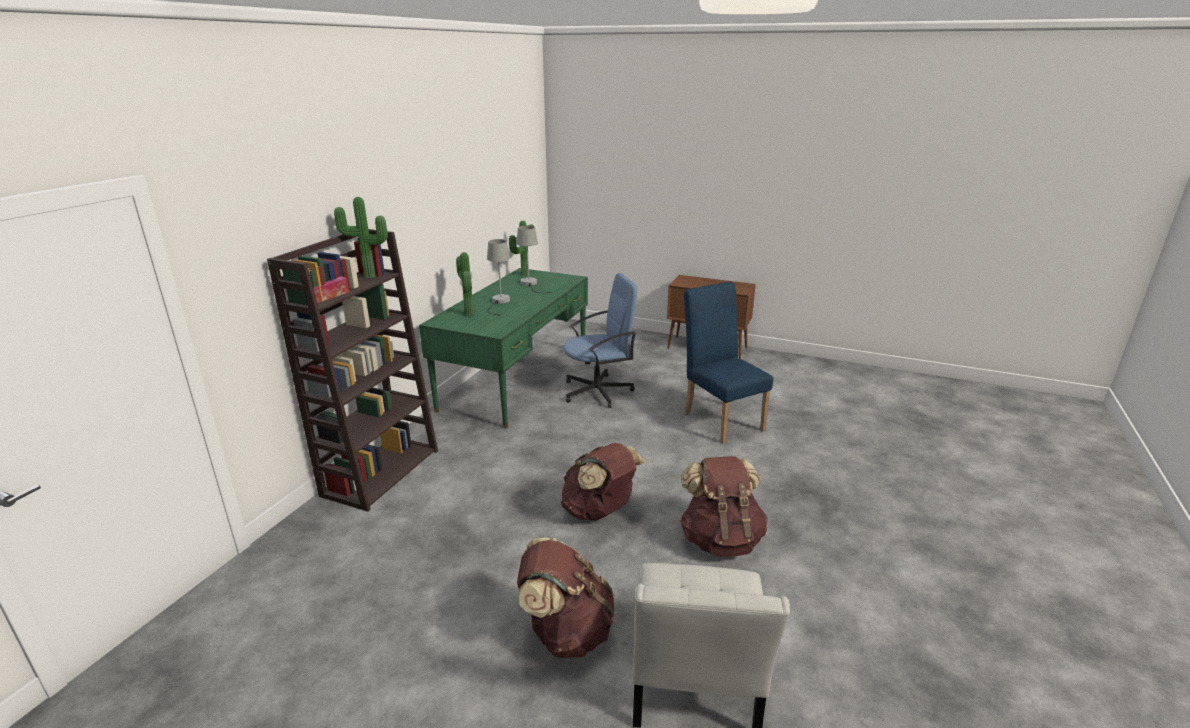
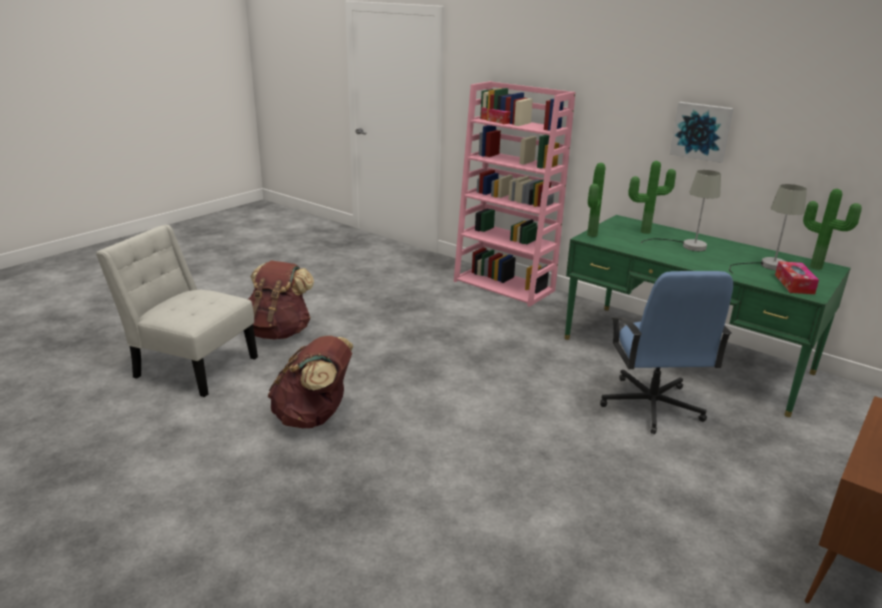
camera: 105 degrees right, 0 degrees up
(369, 277) = (542, 127): potted plant -> potted plant (590, 235)
(381, 471) = (505, 286): brown bookcase -> pink bookcase
(443, 220) = (701, 131): none -> picture
(560, 280) = (794, 284): none -> tissue box
(599, 511) = (398, 364): brown backpack -> none
(720, 418) = (556, 493): blue chair -> none

